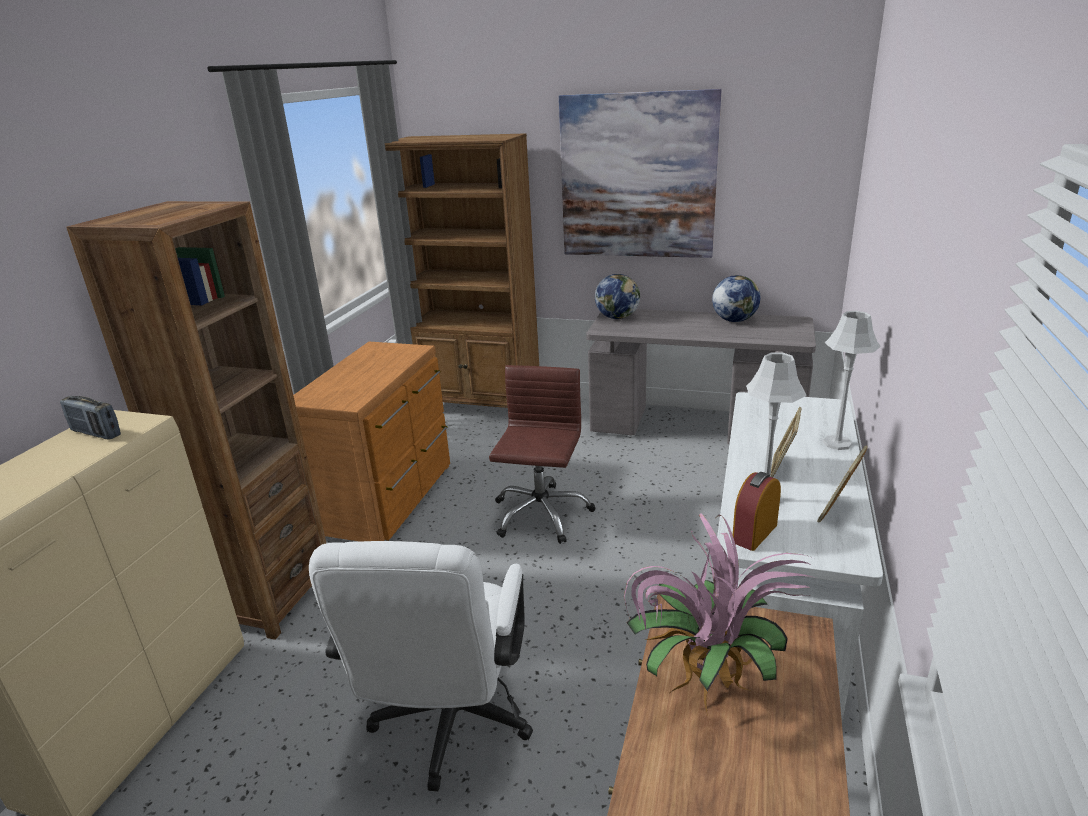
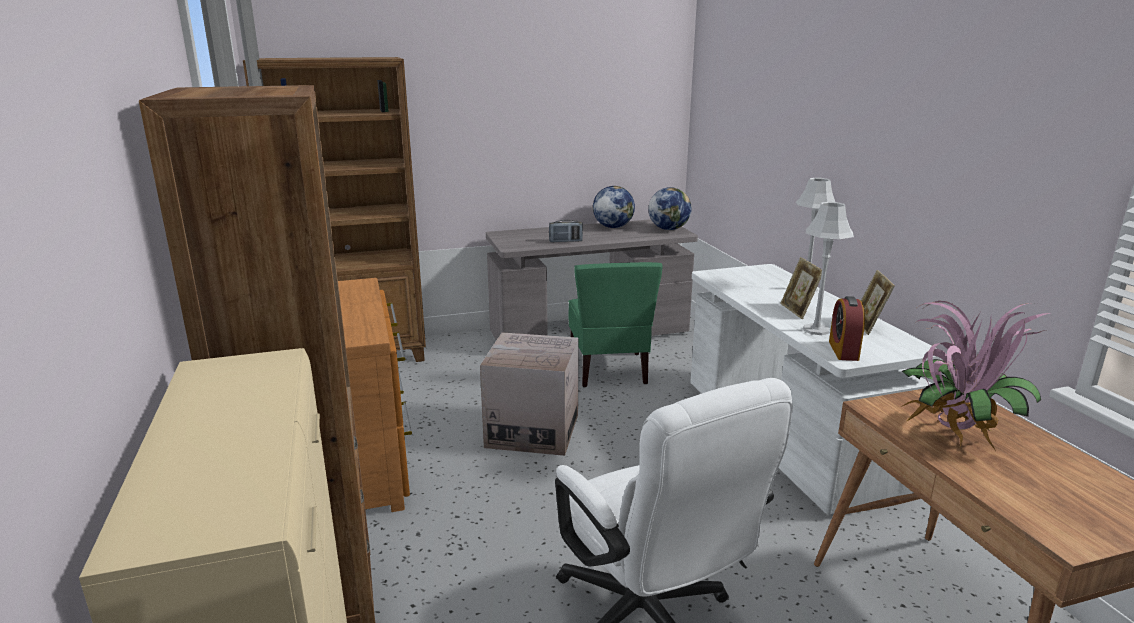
camera: 35 degrees left, 5 degrees down
(96, 433) = (229, 382): radio -> radio (565, 241)
(540, 514) = (532, 430): brown office chair -> cardboard box
(617, 317) = (511, 237): globe -> globe (668, 229)
(637, 177) = (511, 101): picture -> none
(672, 473) = (609, 370): none -> green chair

